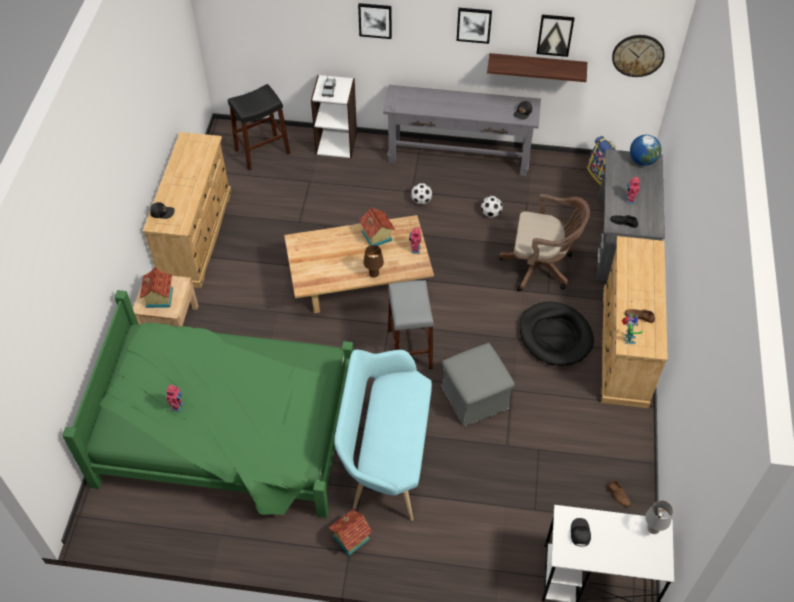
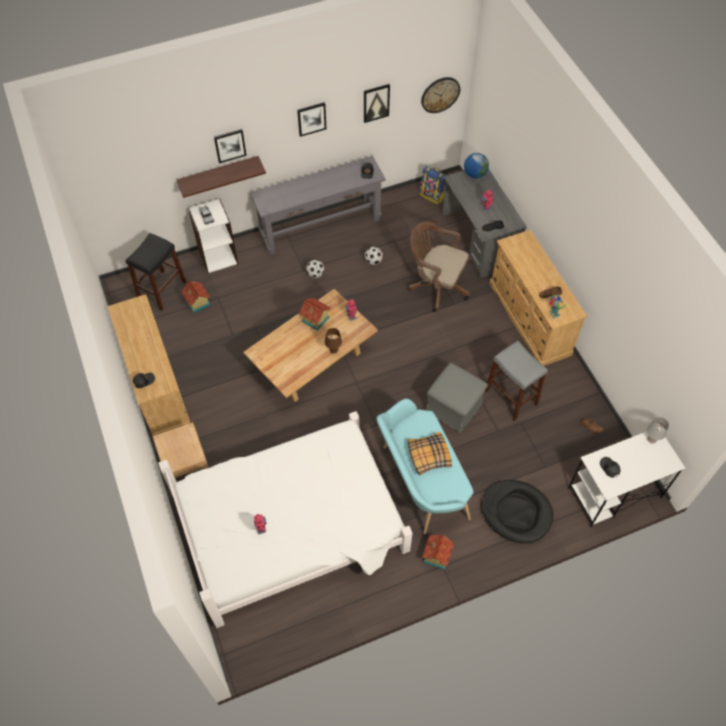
camera: 30 degrees left, 5 degrees up
(158, 298) = (178, 451): toy house -> toy house (197, 302)
(228, 429) = (292, 525): green bed -> white bed
(394, 422) = (428, 455): none -> pillow
(409, 349) = (384, 394): grey stool -> grey stool (511, 397)
(536, 66) = (365, 132): shelf -> shelf (219, 174)
(541, 266) = (435, 286): brown office chair -> brown office chair turned 135 degrees counterclockwise
(555, 336) = (478, 334): black dog bed -> black dog bed (516, 512)

